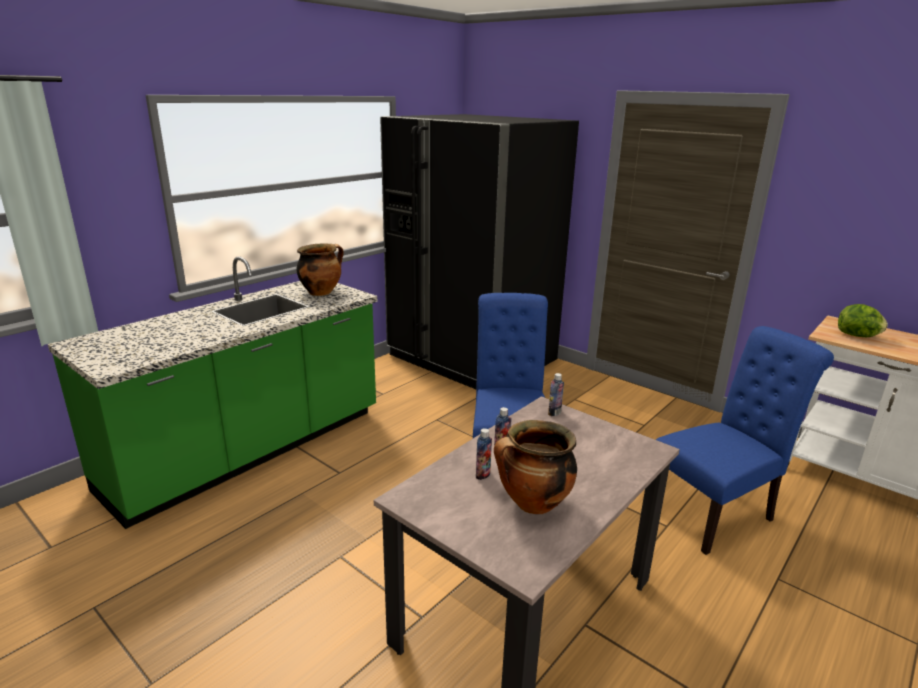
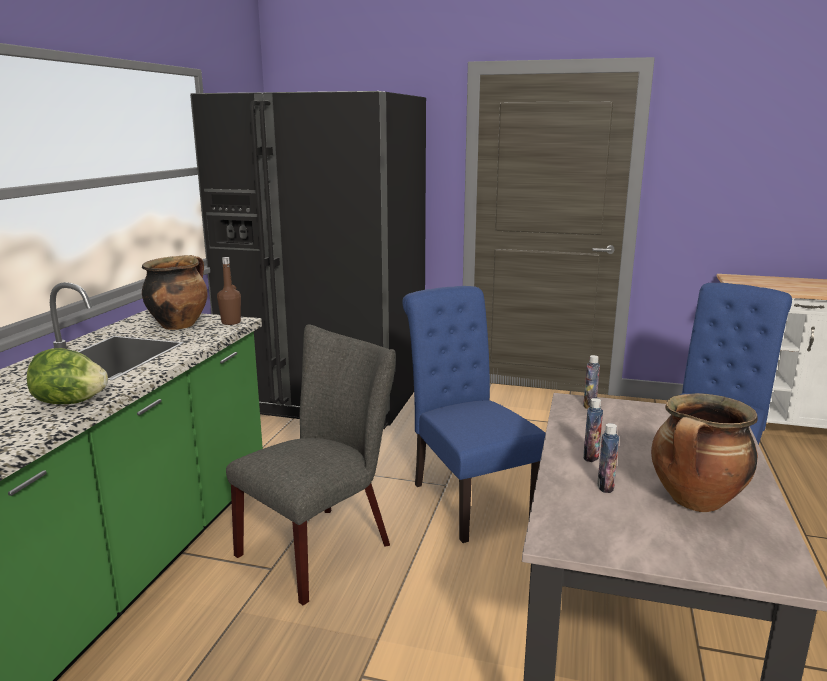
camera: 25 degrees left, 5 degrees down
(354, 296) = (231, 322): none -> brown bottle
(381, 467) = (322, 546): none -> grey chair
(857, 336) = (763, 285): lettuce -> lettuce (70, 402)

